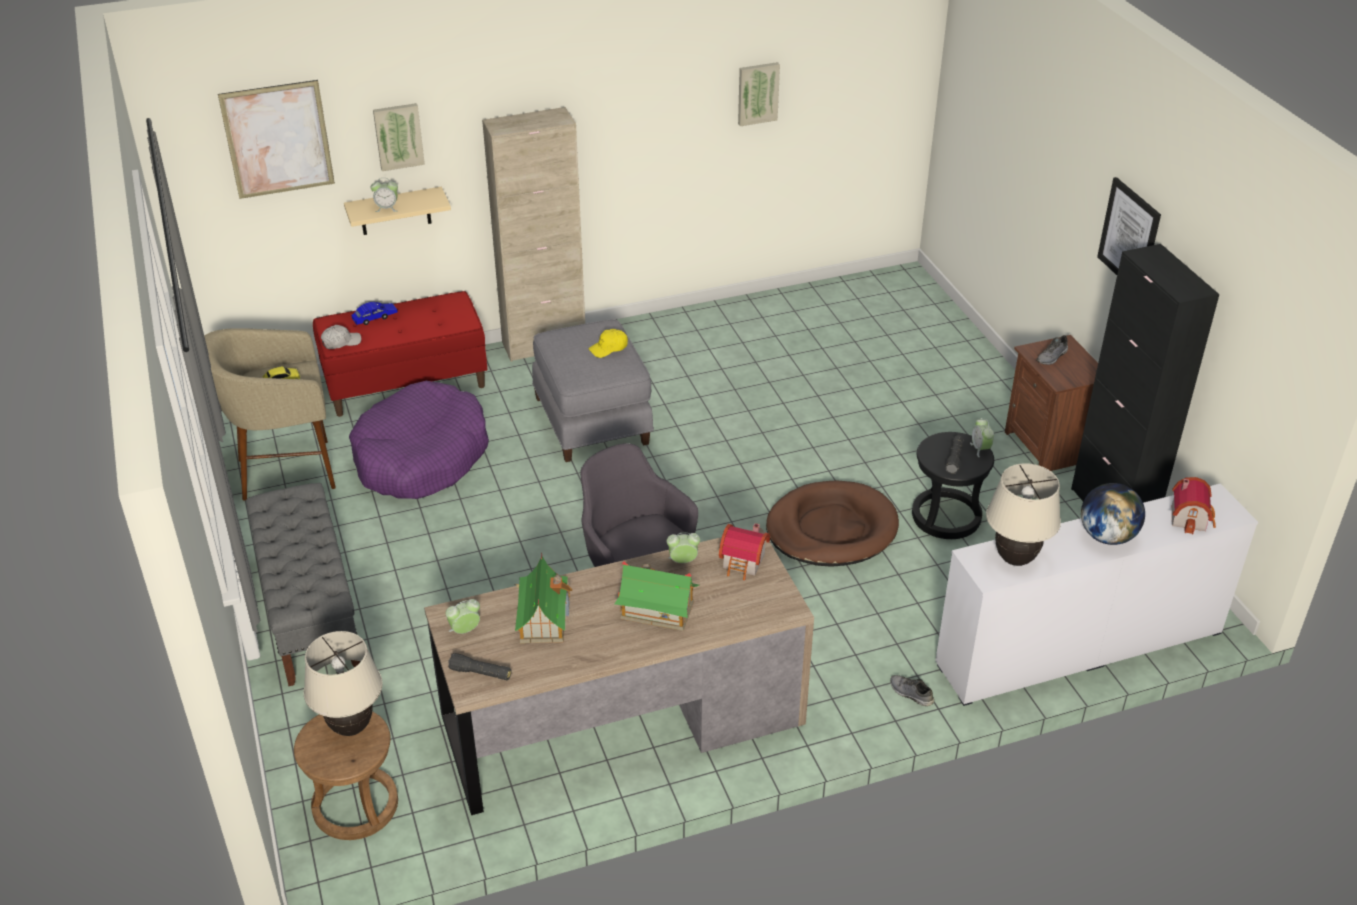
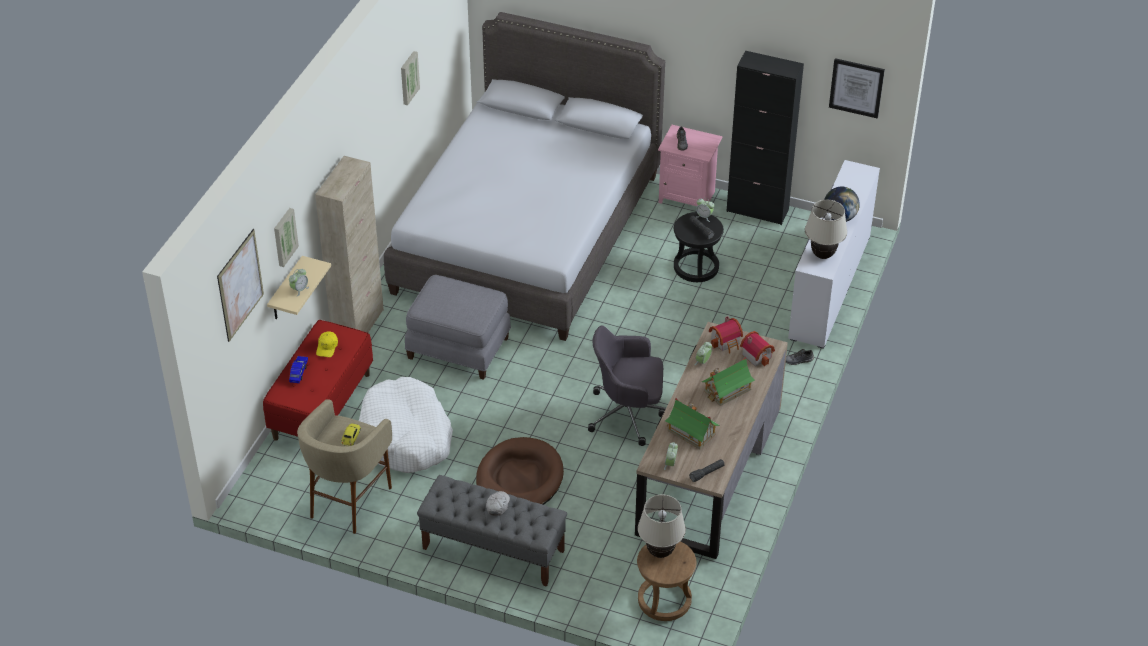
camera: 50 degrees left, 5 degrees up
(341, 342) = (307, 399): white cap -> white cap (497, 505)
(421, 457) = (406, 436): purple dog bed -> white dog bed
(609, 348) = (464, 292): yellow cap -> yellow cap (327, 347)
(820, 371) = (527, 233): none -> grey bed
(831, 529) = (658, 313): brown dog bed -> brown dog bed (519, 479)
(1048, 447) = (687, 196): brown nightstand -> pink nightstand
(1129, 236) = (710, 53): picture -> picture (856, 87)
(1191, 517) = (856, 184): toy house -> toy house (757, 355)

